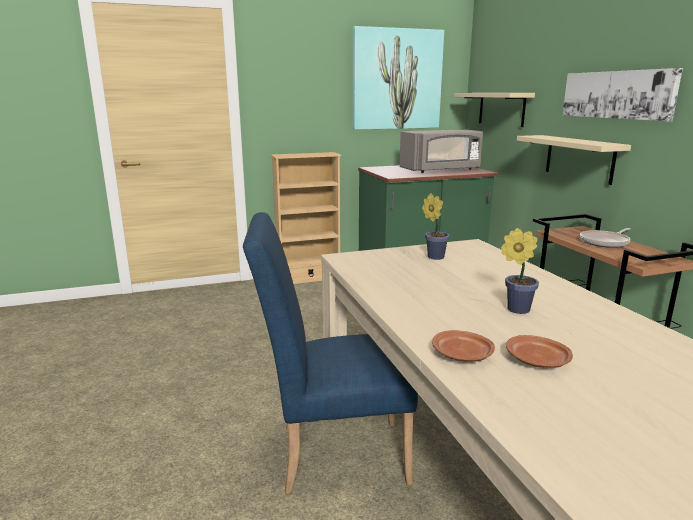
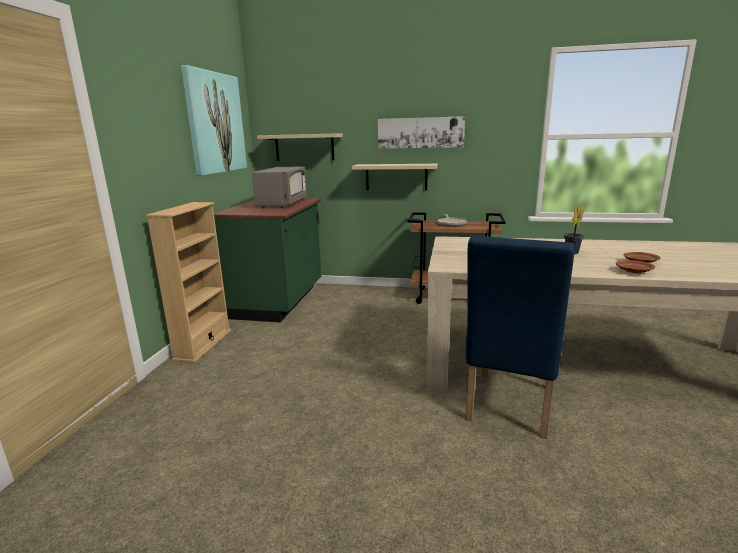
camera: 60 degrees left, 0 degrees up
(434, 256) = (465, 249): potted plant -> none

